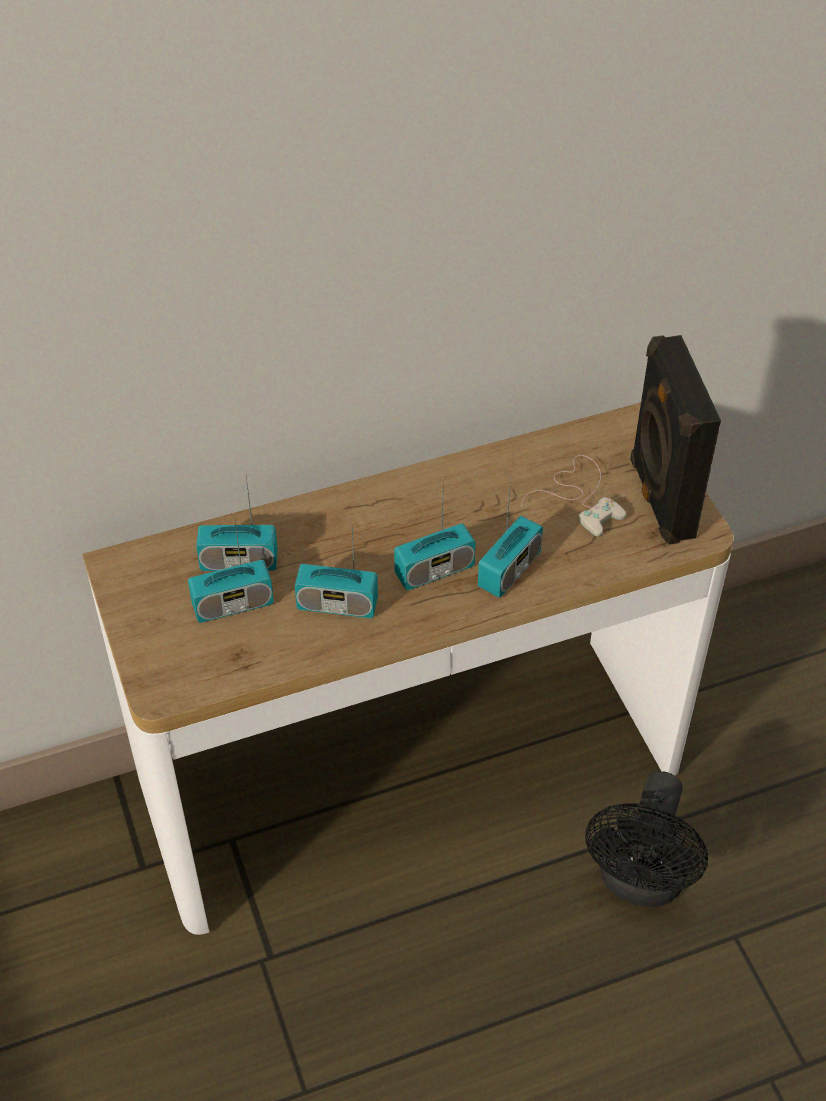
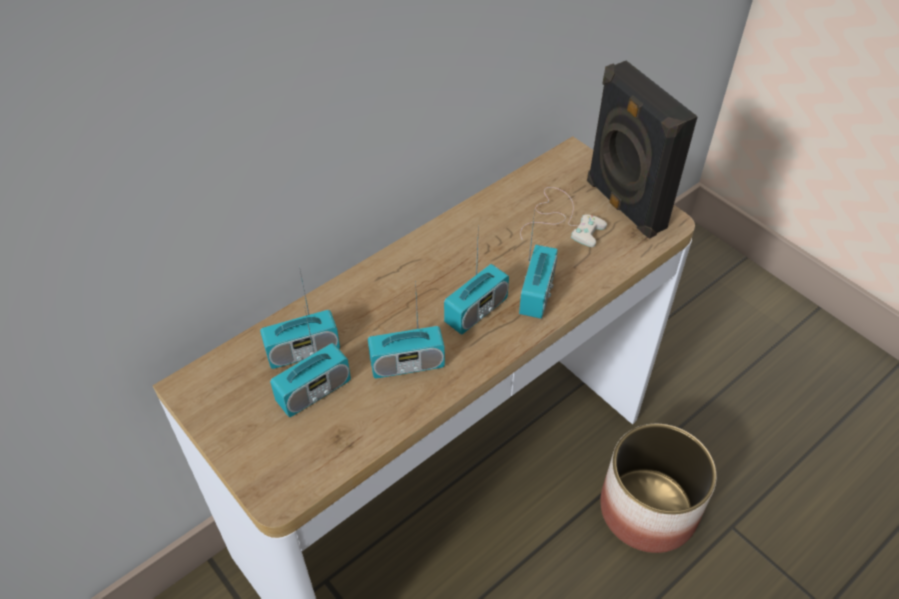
camera: 20 degrees left, 0 degrees up
(640, 883) = (648, 508): black fan -> planter

